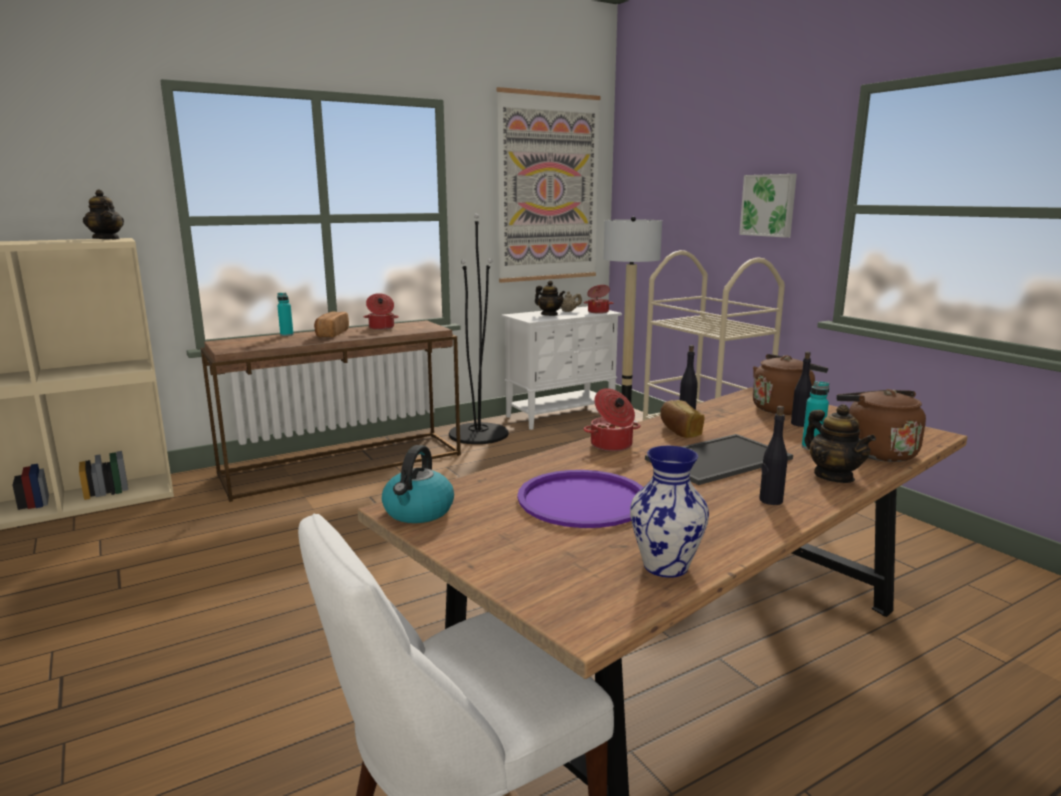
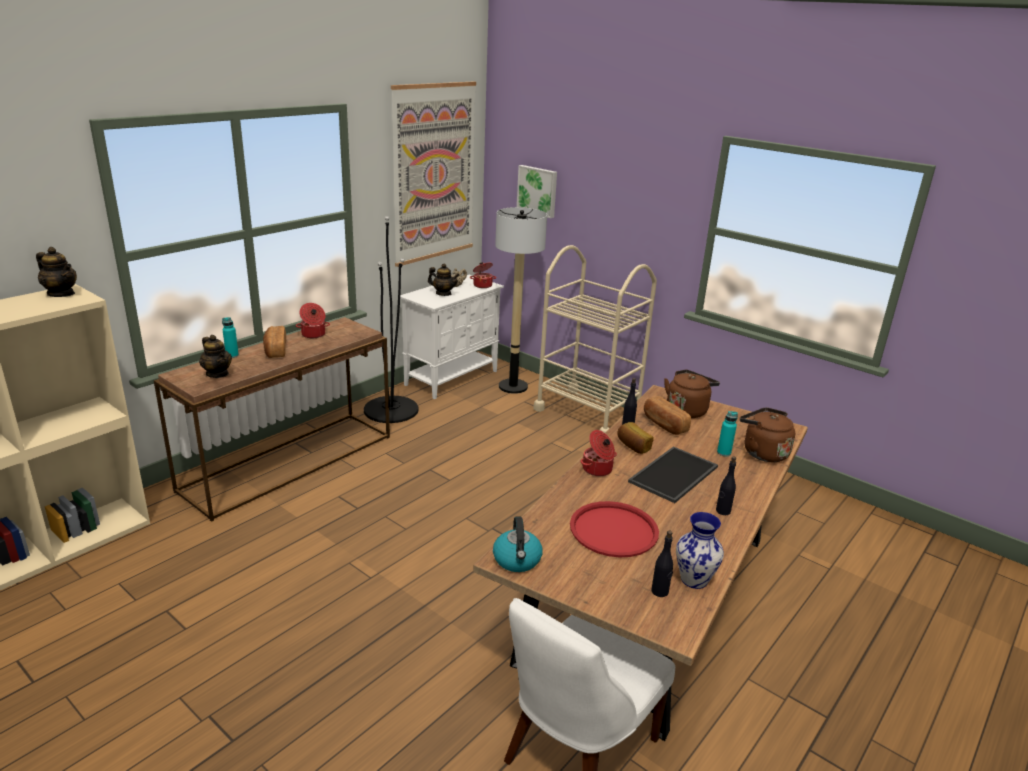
camera: 20 degrees left, 10 degrees up
(583, 500) = (613, 530): purple tray -> red tray
(739, 417) = (664, 425): none -> bread
(769, 205) = (642, 213): picture -> picture (538, 191)
(800, 424) = (705, 427): black bottle -> black bottle (660, 591)
(834, 476) = (748, 481): teapot -> teapot (217, 374)

